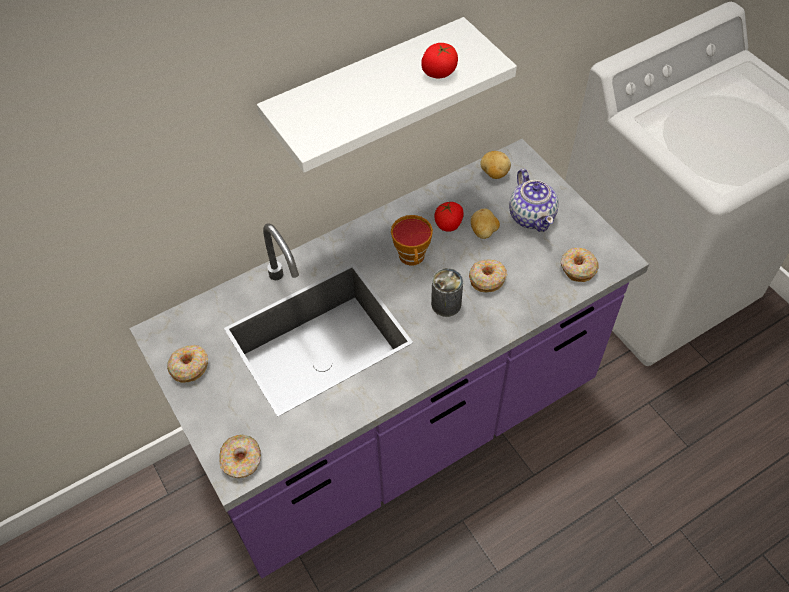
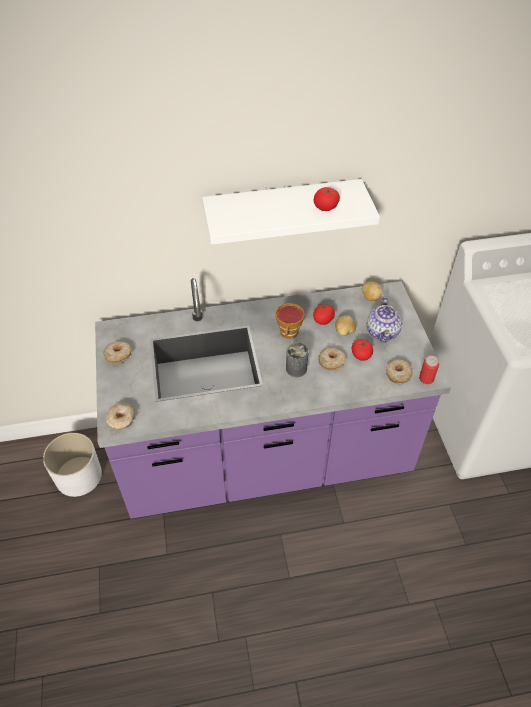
camera: 20 degrees right, 5 degrees down
(153, 545) = (78, 475): none -> white planter
(520, 257) = (361, 355): none -> tomato
(614, 262) = (426, 378): none -> can

